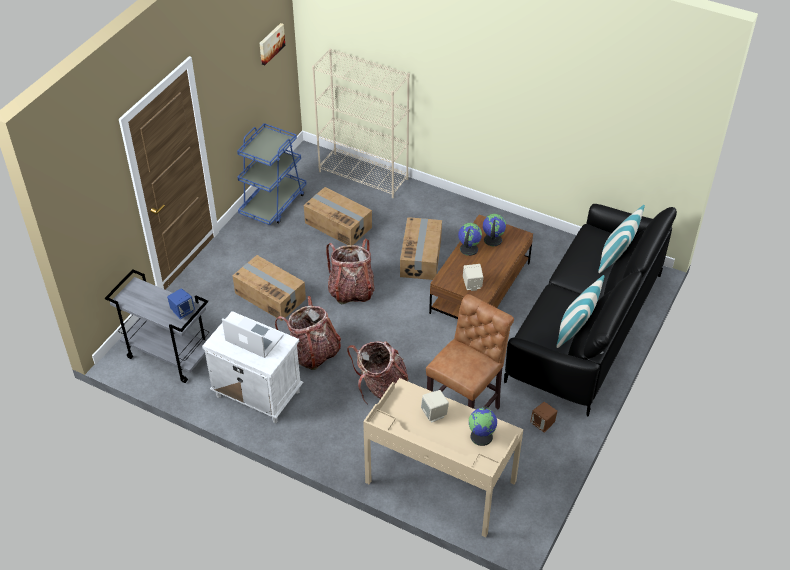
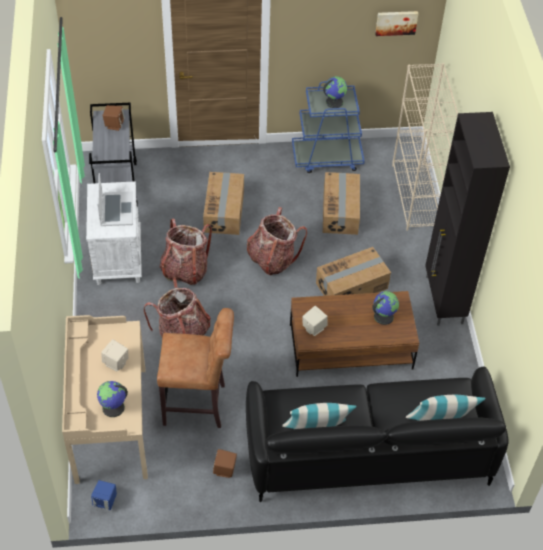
camera: 55 degrees right, 5 degrees up
(144, 295) = (114, 125): none -> brown speaker
(182, 311) = (114, 154): blue speaker -> blue speaker (105, 501)
(468, 249) = (356, 304): globe -> globe (334, 101)
(478, 213) = (443, 300): none -> black cabinet

